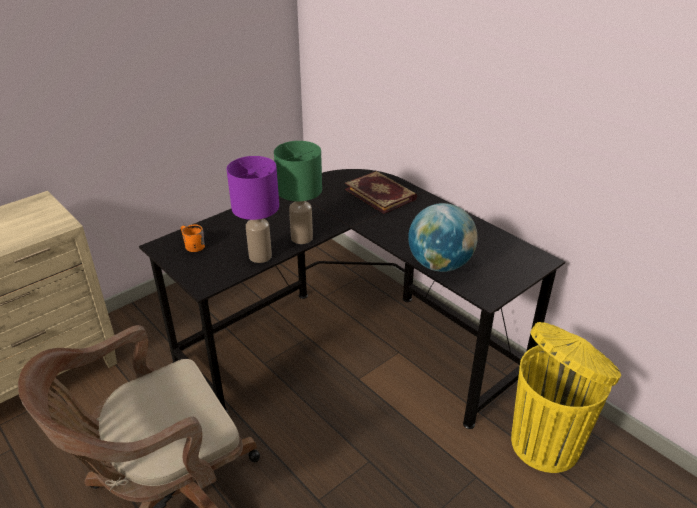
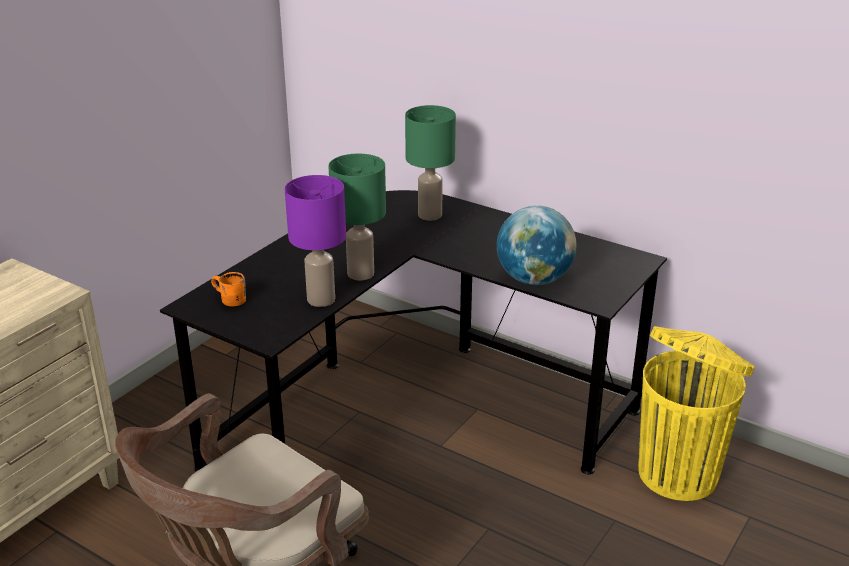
camera: 15 degrees left, 5 degrees down
(381, 194) = (430, 215): book -> green table lamp

